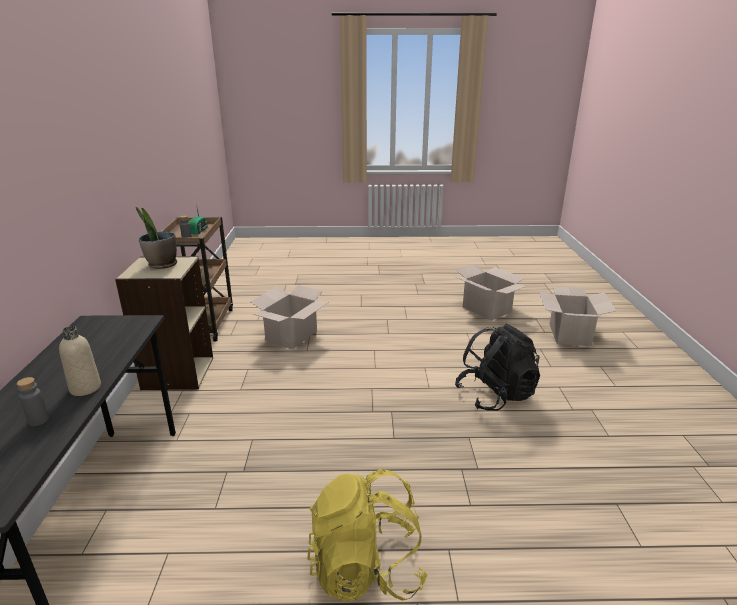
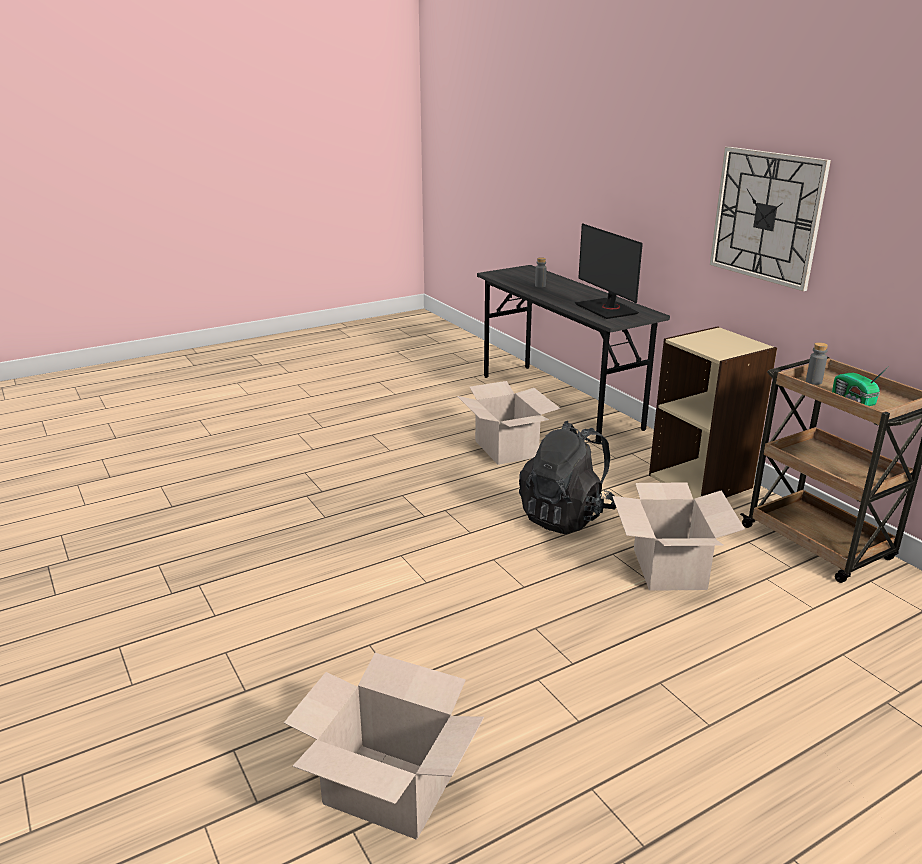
camera: 150 degrees right, 0 degrees up
(85, 388) = (550, 295): beige bottle -> none
(96, 172) = (766, 216): none -> wall clock
(100, 341) = (607, 309): none -> monitor
(162, 265) = (723, 345): potted plant -> none
(366, 569) = (363, 429): yellow backpack -> none
(495, 395) = (307, 572): black backpack -> black backpack (566, 516)
(570, 335) = (174, 762): cardboard box -> cardboard box (505, 449)

